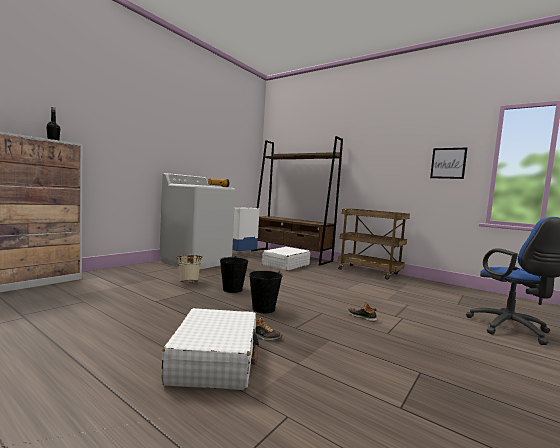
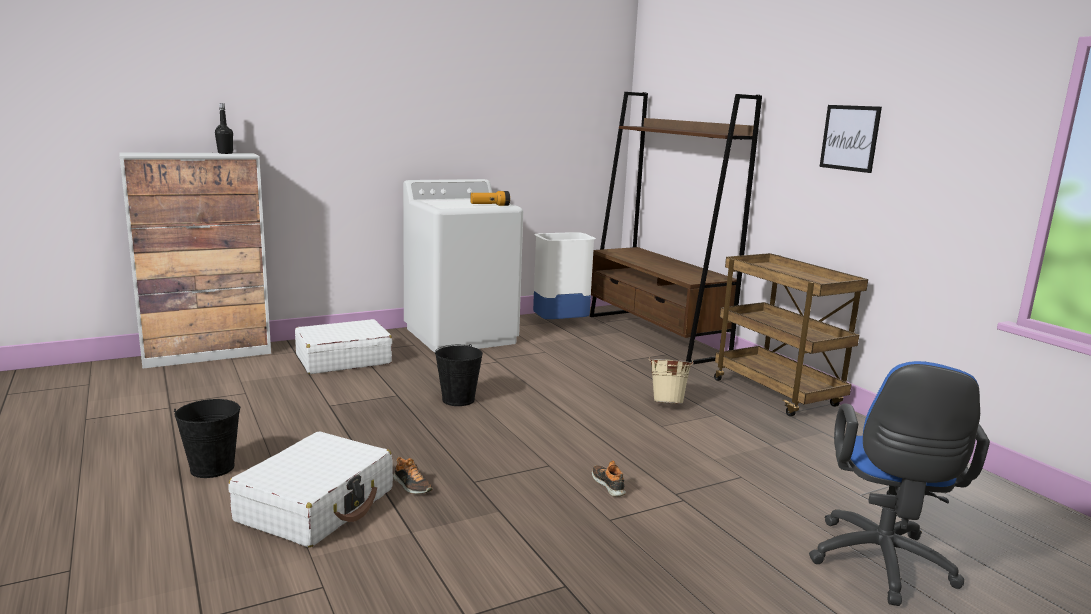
camera: 25 degrees right, 10 degrees up
(189, 282) = (406, 377): beige bucket -> beige bucket (667, 403)
(263, 309) = (465, 442): black bucket -> black bucket (212, 468)
(285, 265) = (617, 357): white suitcase -> white suitcase (343, 359)
(448, 163) = (956, 172): picture -> picture (850, 138)

